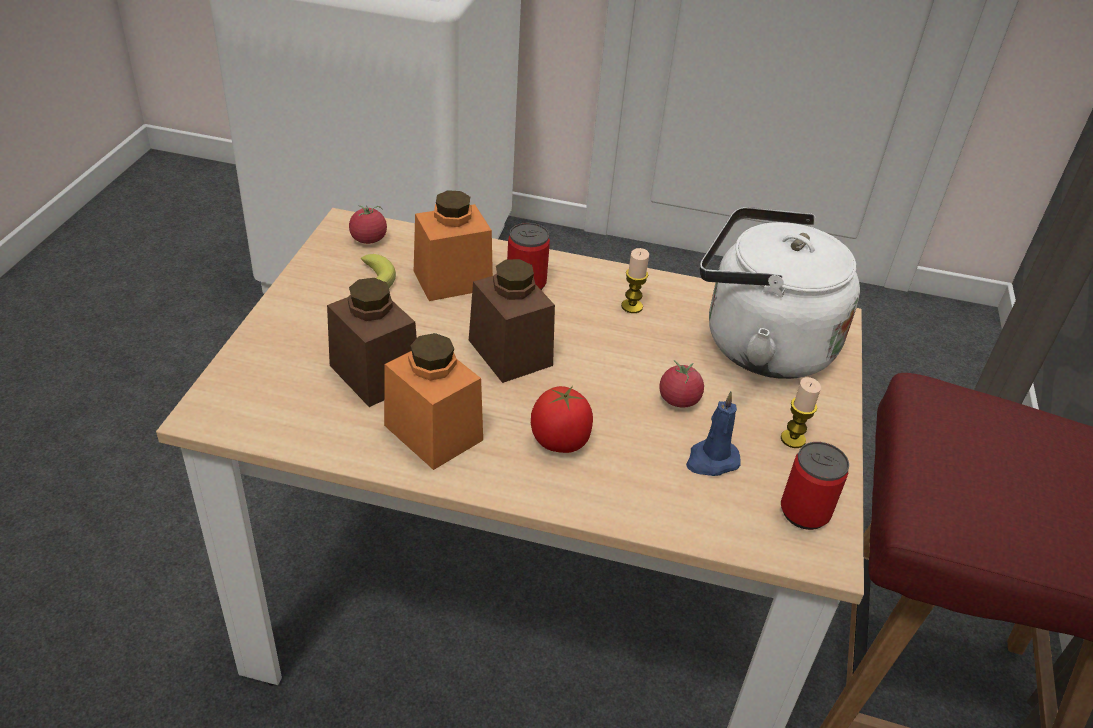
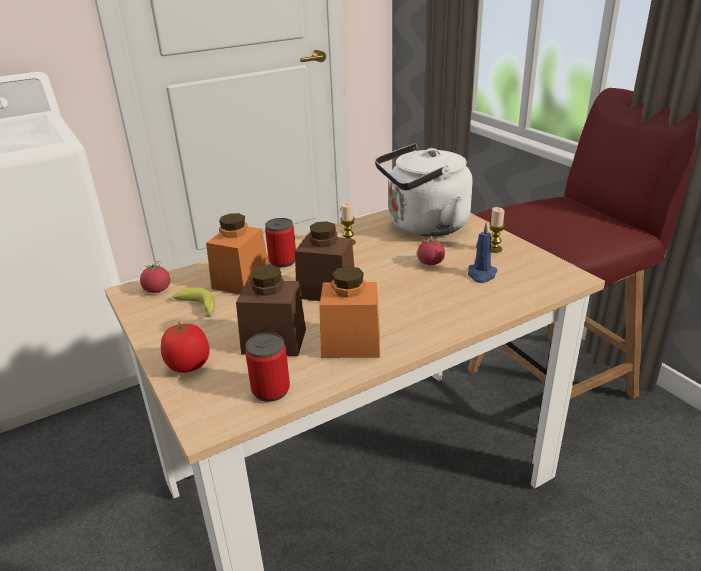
camera: 40 degrees left, 10 degrees down
(560, 441) = (413, 308): tomato -> tomato (189, 365)
(804, 512) = (542, 269): can -> can (271, 390)

